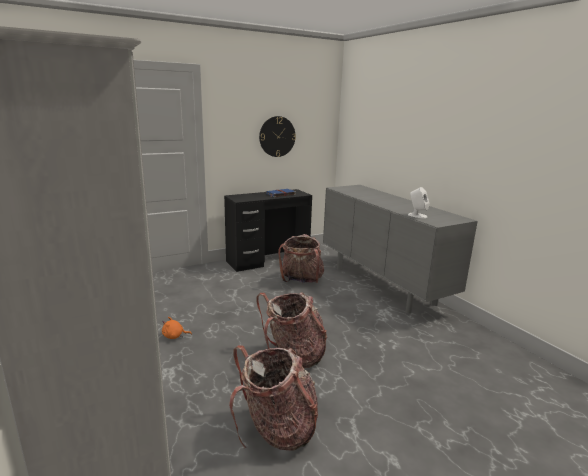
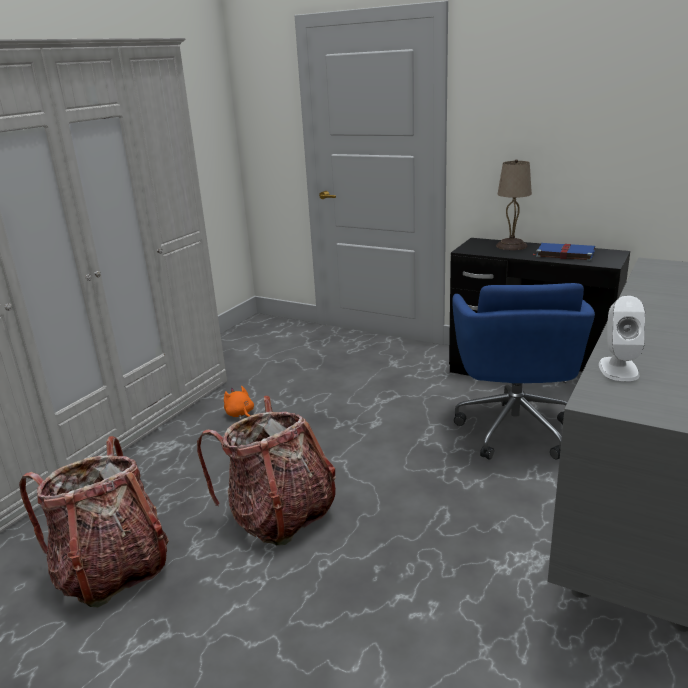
camera: 60 degrees right, 5 degrees up
(252, 195) = (512, 245): none -> beige table lamp
(277, 136) = (595, 134): wall clock -> none
(301, 280) = (512, 428): backpack -> blue office chair

